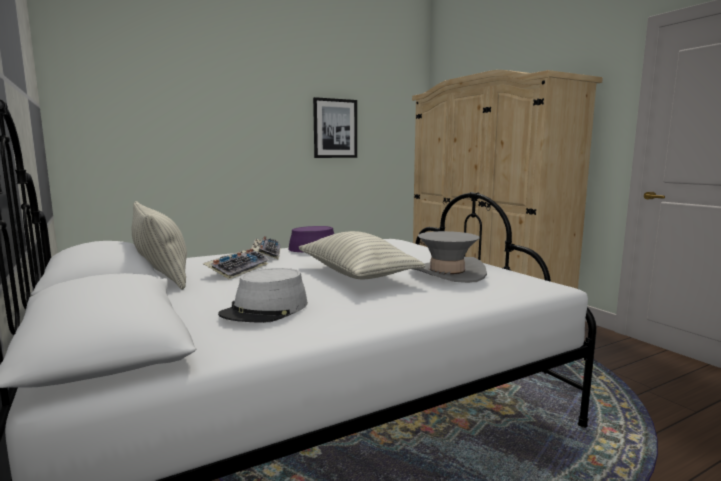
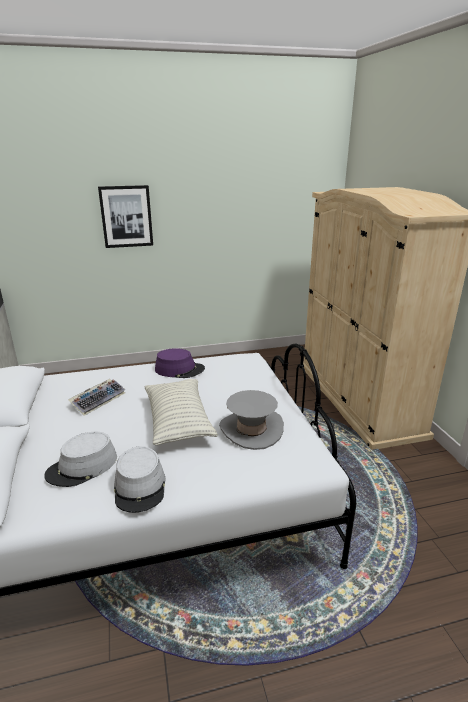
camera: 15 degrees right, 15 degrees up
(161, 274) = (43, 401): pillow -> none
(266, 253) = (134, 374): keyboard -> none
(335, 128) = (240, 218): picture -> picture (126, 216)
(361, 315) = (140, 487): none -> grey hat

